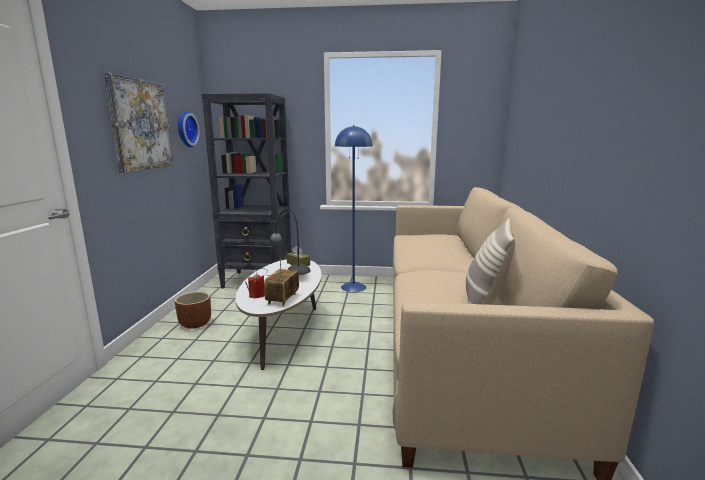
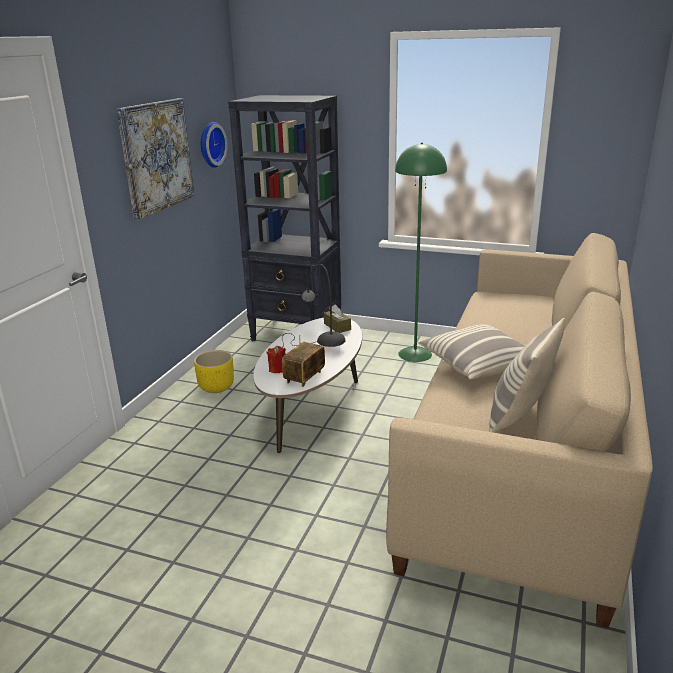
camera: 15 degrees right, 10 degrees up
(195, 324) = (216, 387): brown planter -> yellow planter
(353, 287) = (415, 354): blue floor lamp -> green floor lamp
(428, 273) = (475, 364): none -> pillow

